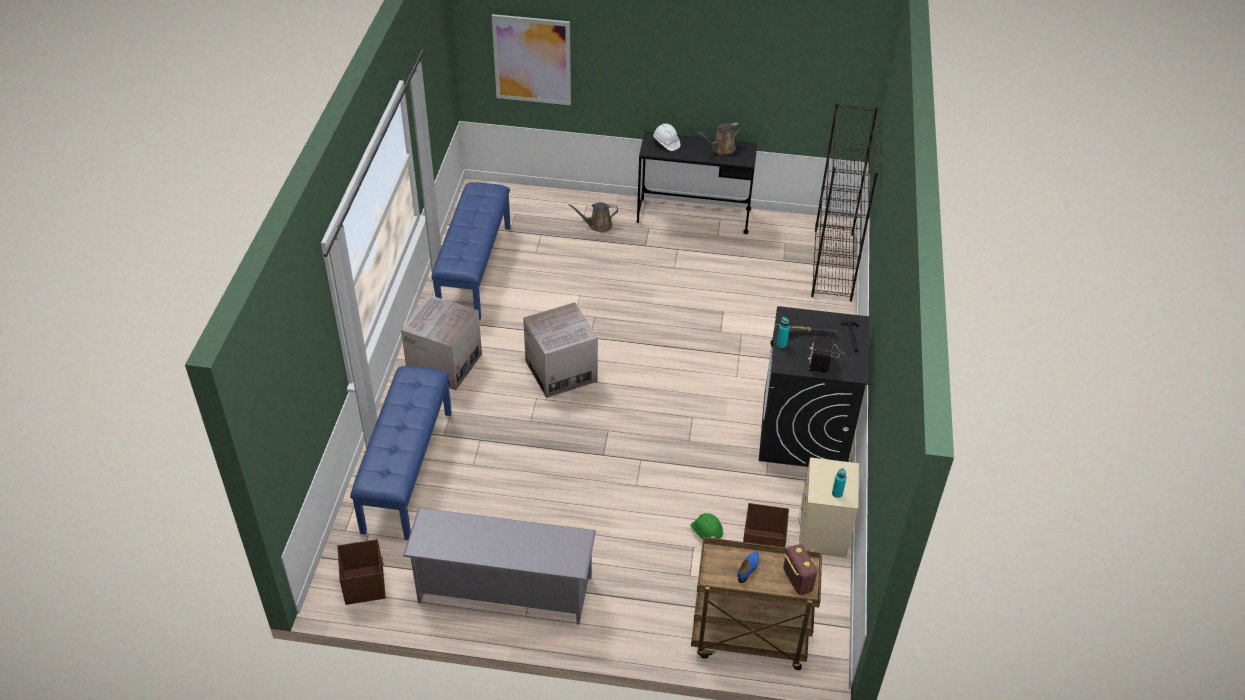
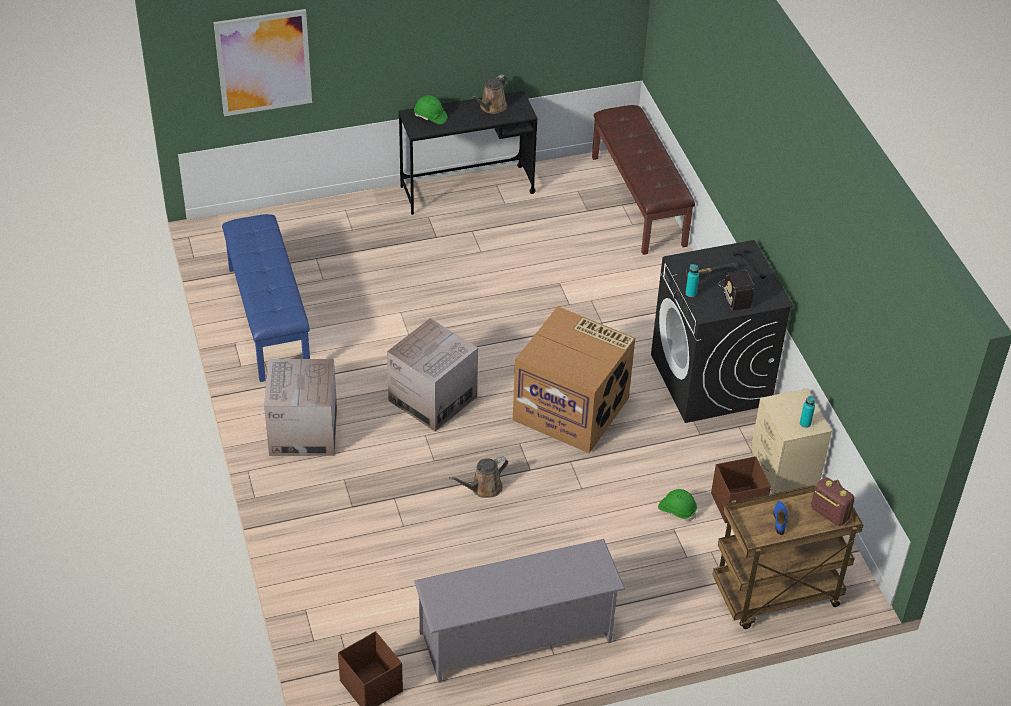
camera: 25 degrees left, 0 degrees up
(407, 470) = (337, 556): blue bench -> none
(598, 225) = (371, 230): brown watering can -> brown watering can (483, 488)
(666, 143) = (430, 116): white hard hat -> green hard hat
(670, 417) = (573, 408): none -> cardboard box
(833, 265) = (639, 201): black bookcase -> brown bench

